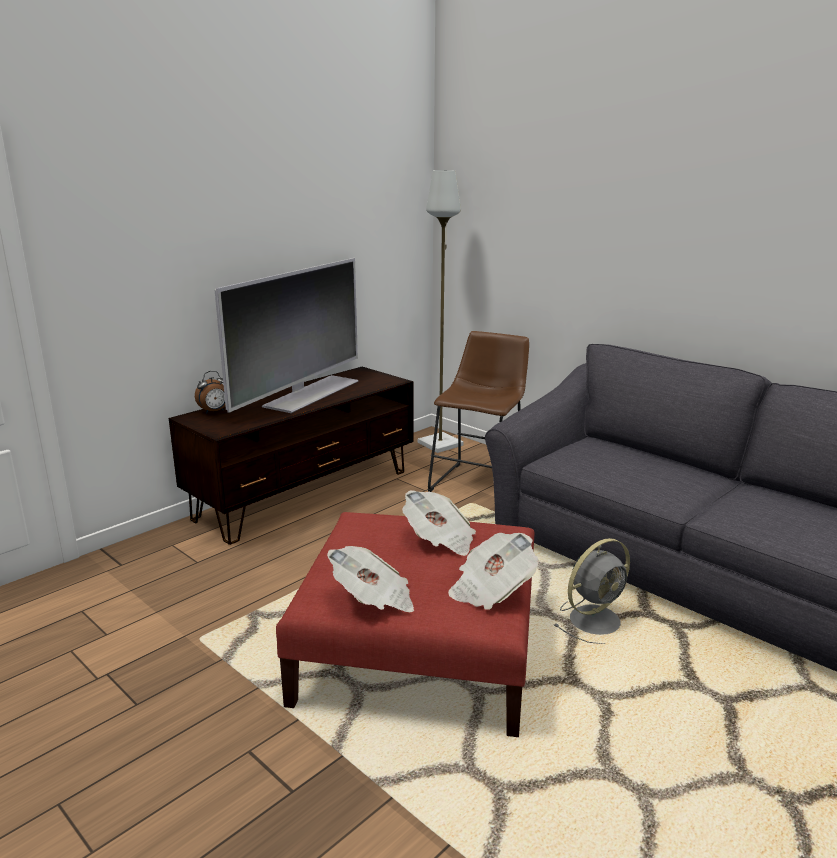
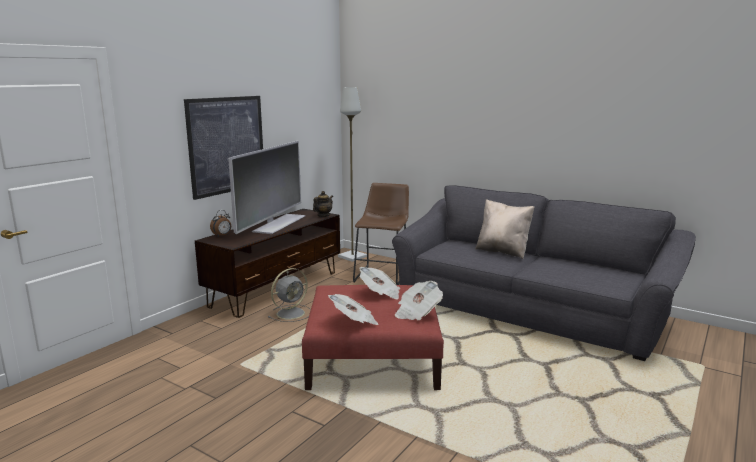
camera: 10 degrees left, 5 degrees down
(226, 265) = (227, 145): none -> picture
(386, 382) = (323, 215): none -> teapot
(596, 620) = (469, 336): grey fan -> grey fan (291, 313)
(676, 469) = (503, 251): none -> beige pillow

